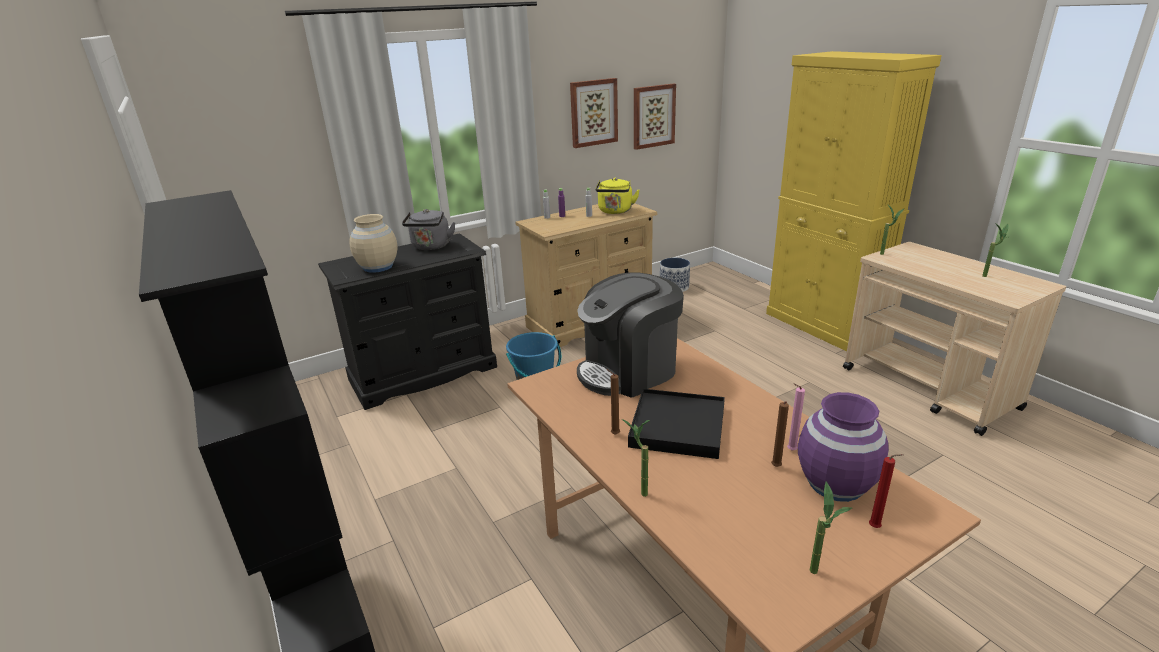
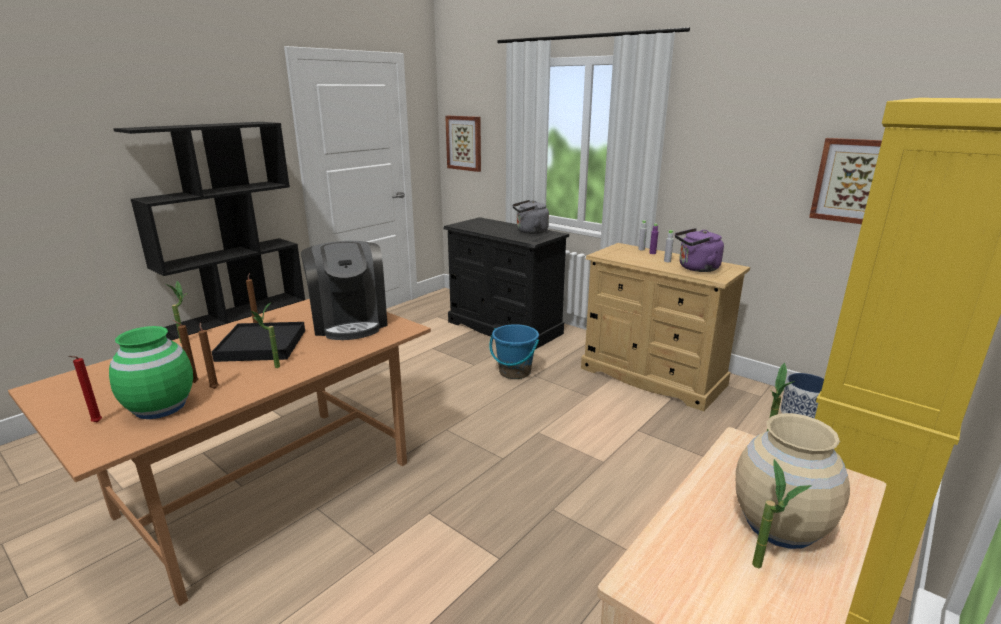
camera: 70 degrees right, 5 degrees down
(378, 267) = (480, 228): beige vase -> beige vase (780, 525)
(593, 112) = (756, 158): picture -> picture (464, 143)
(615, 211) = (696, 268): yellow kettle -> purple kettle
(629, 371) = (350, 322): coffee machine -> coffee machine turned 150 degrees counterclockwise
(790, 450) = (214, 388): pink candle -> brown candle
(819, 577) = (62, 400): potted plant -> potted plant (271, 368)
(835, 484) = (160, 407): purple vase -> green vase

